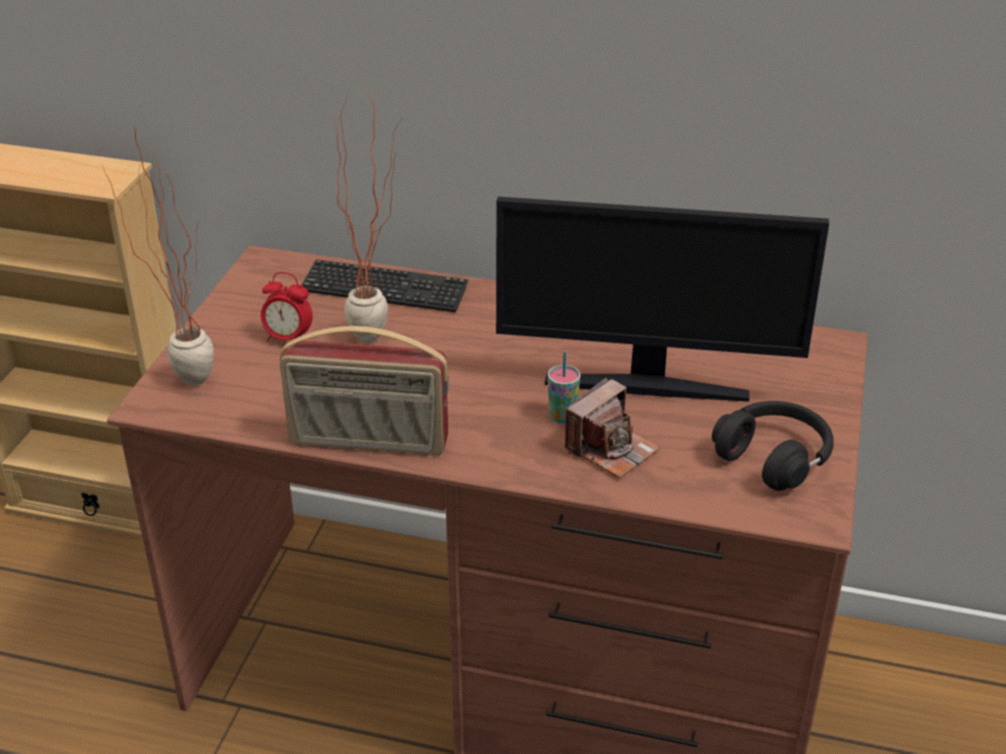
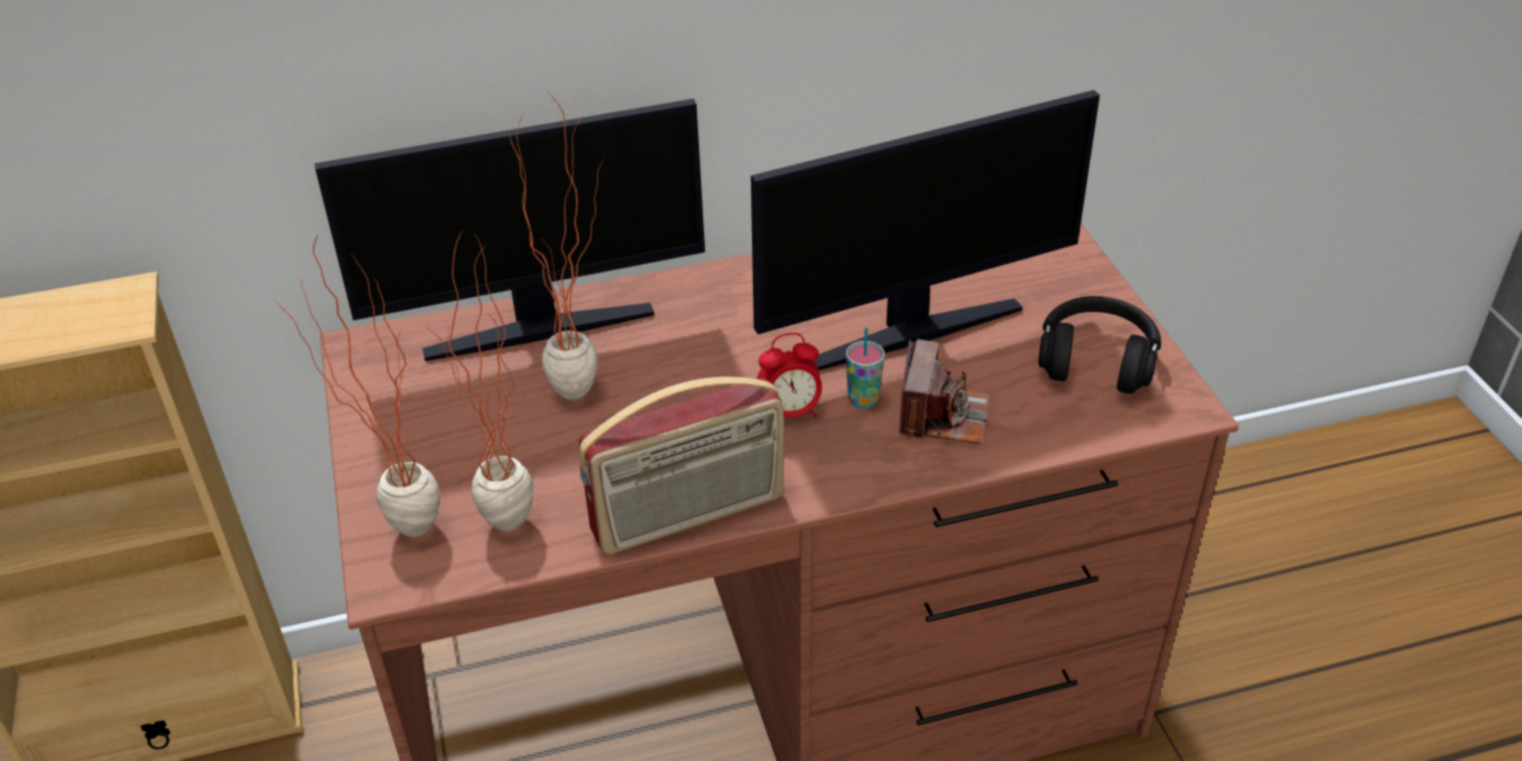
camera: 30 degrees left, 5 degrees up
(243, 407) = (507, 536): none -> potted plant
(288, 338) = (481, 431): alarm clock -> alarm clock (790, 412)
(384, 289) = (538, 328): keyboard -> monitor

